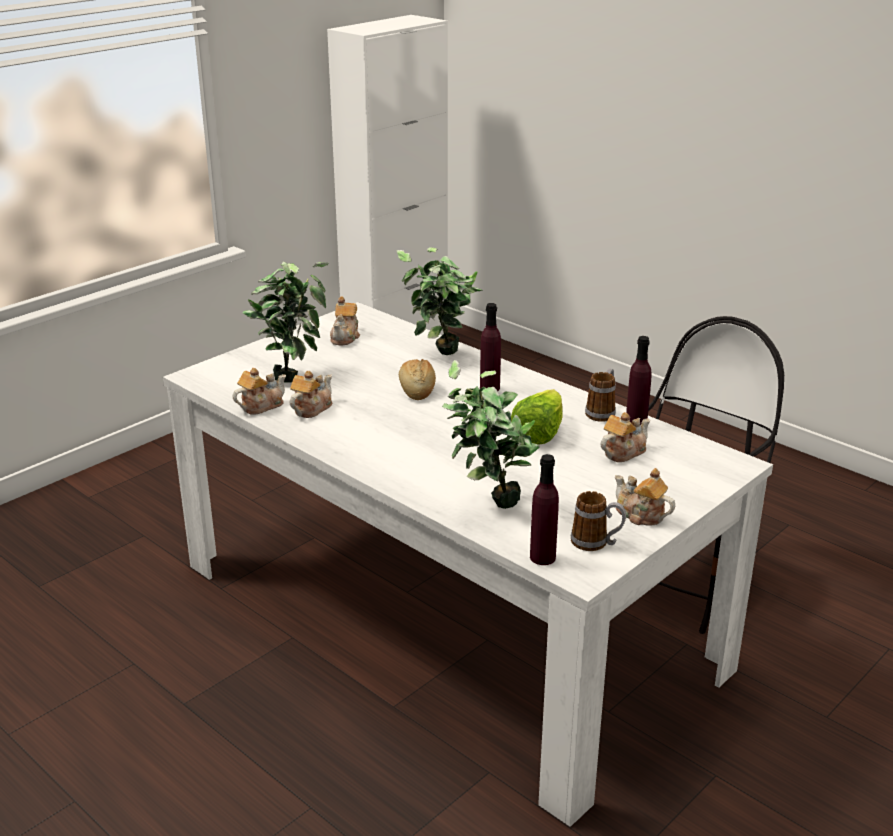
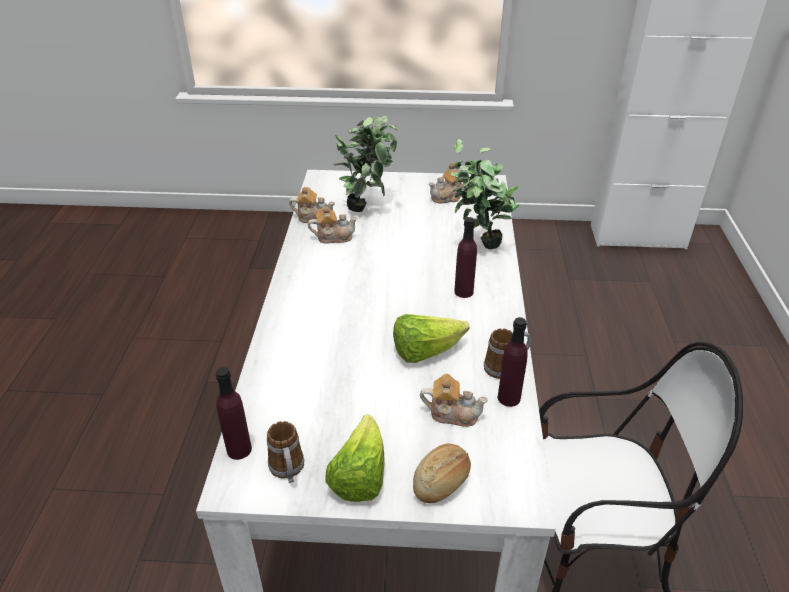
camera: 50 degrees right, 10 degrees up
(417, 389) = (416, 262): bread -> bread (442, 481)
(487, 505) = (288, 381): potted plant -> none
(640, 515) = (359, 476): teapot -> lettuce

